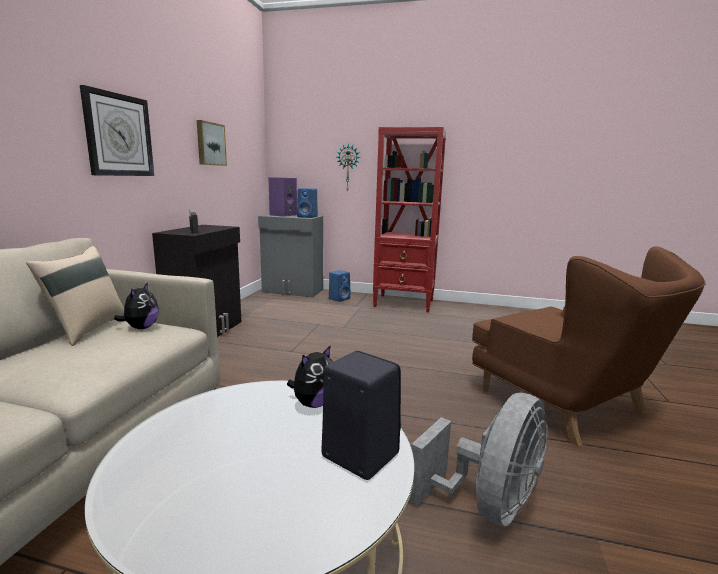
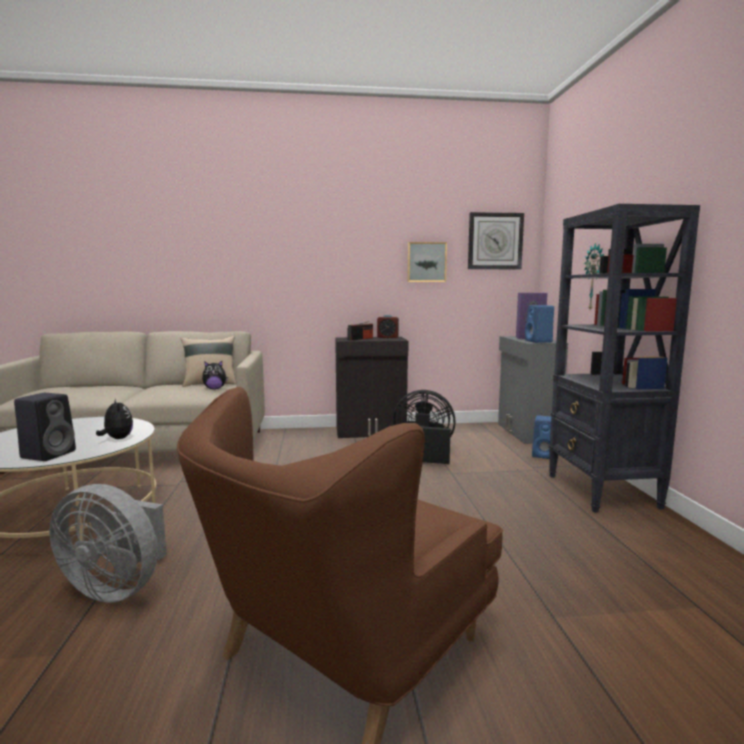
camera: 70 degrees right, 5 degrees down
(119, 135) = (314, 264): wall clock -> wall clock (495, 241)
(201, 226) = (387, 337): none -> alarm clock
(292, 325) = (424, 453): none -> black fan
(314, 403) = (117, 438): plush toy -> plush toy turned 150 degrees counterclockwise
(404, 303) = (602, 491): red bookcase -> black bookcase

